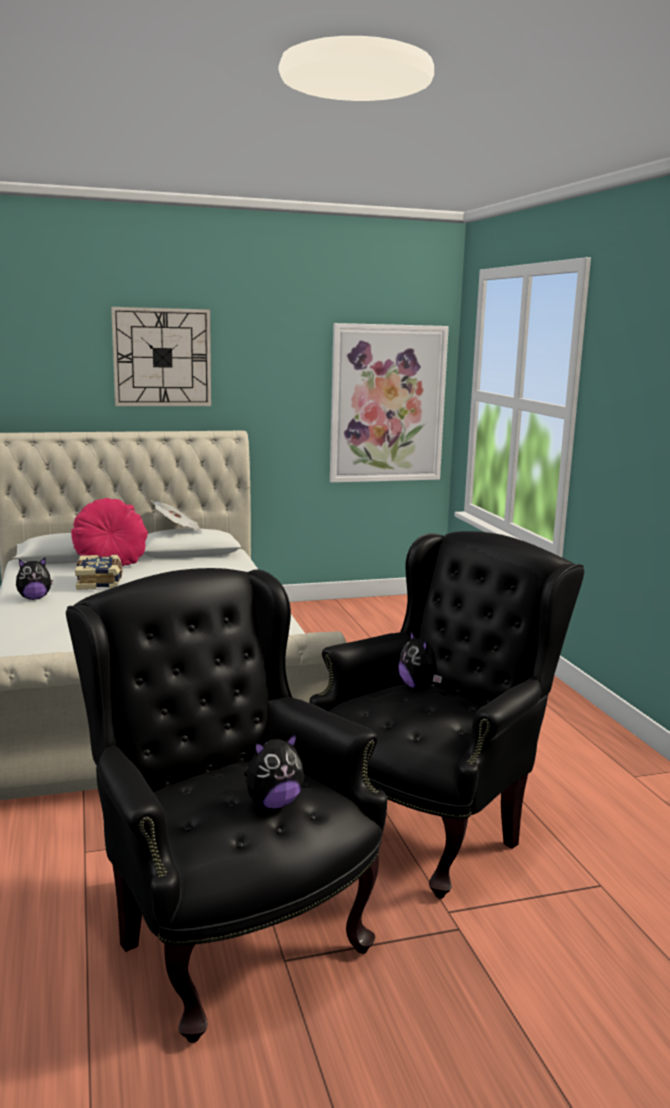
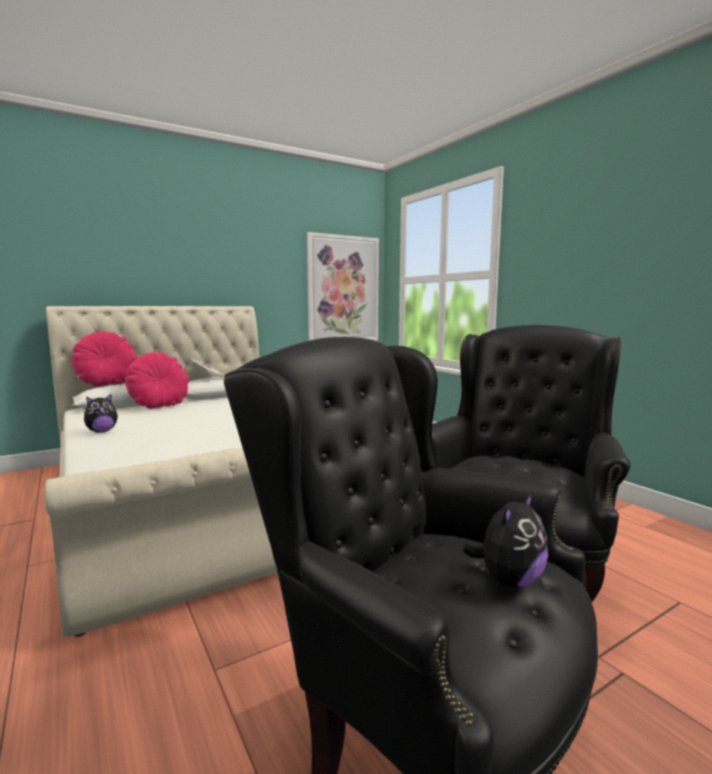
camera: 15 degrees left, 5 degrees down
(56, 532) = (108, 384): none -> pink pillow
(100, 582) = (157, 416): book -> none
(162, 357) = (186, 251): wall clock -> none
(419, 687) = (493, 456): plush toy -> none

